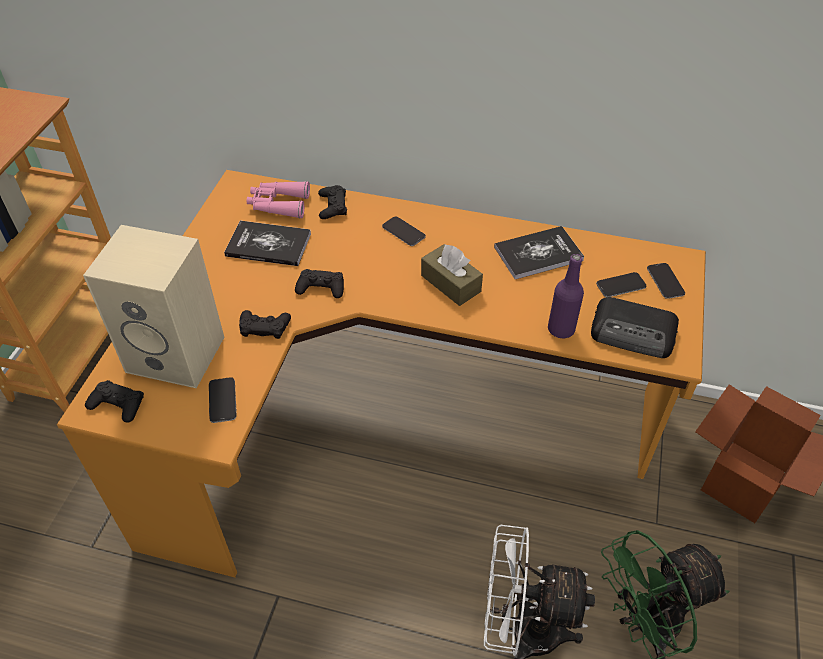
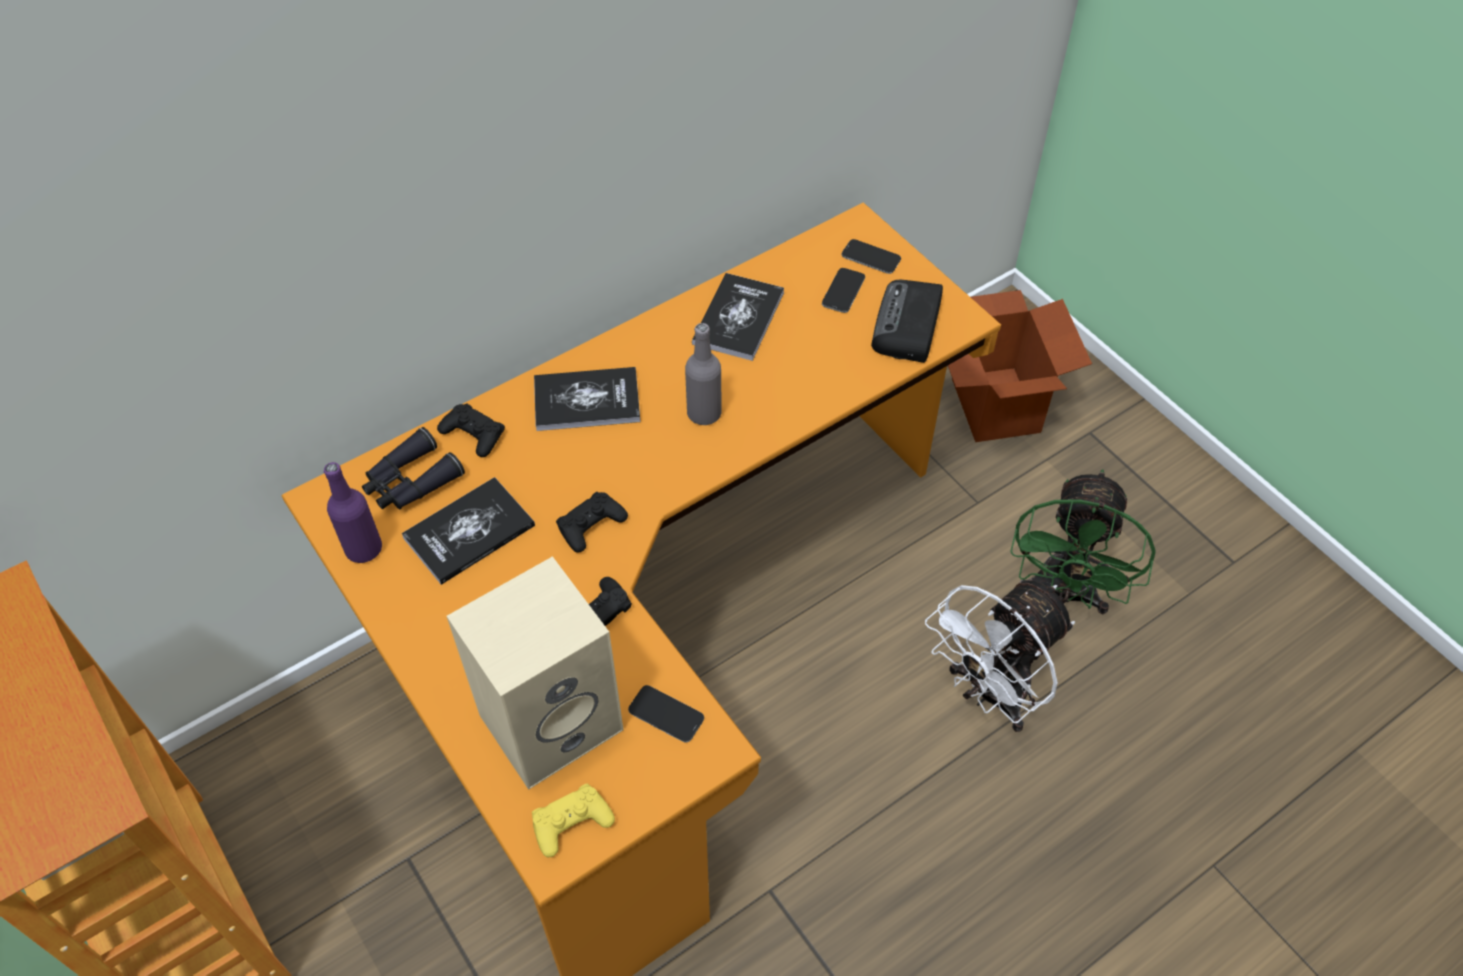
camera: 50 degrees left, 5 degrees up
(117, 404) = (571, 822): black game controller -> yellow game controller
(278, 204) = (410, 482): pink binoculars -> black binoculars
(403, 232) = (587, 400): phone -> book
(450, 283) = (704, 413): brown tissue box -> grey bottle
(561, 329) = (851, 373): purple bottle -> purple bottle (364, 549)
(634, 333) = (907, 326): radio -> radio turned 135 degrees clockwise

